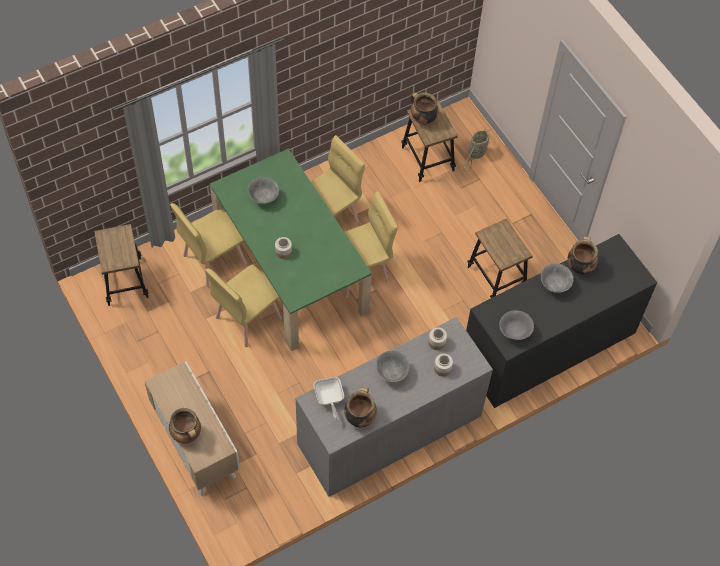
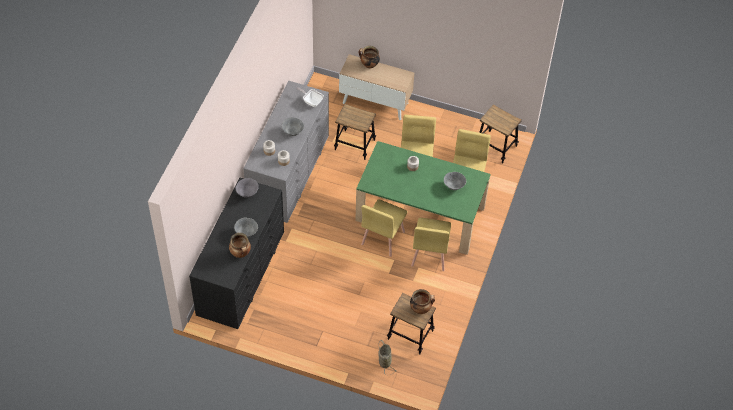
camera: 140 degrees right, 5 degrees down
(359, 417) = (289, 103): cooking pot -> none
(496, 277) = (303, 290): stool -> stool (354, 145)

